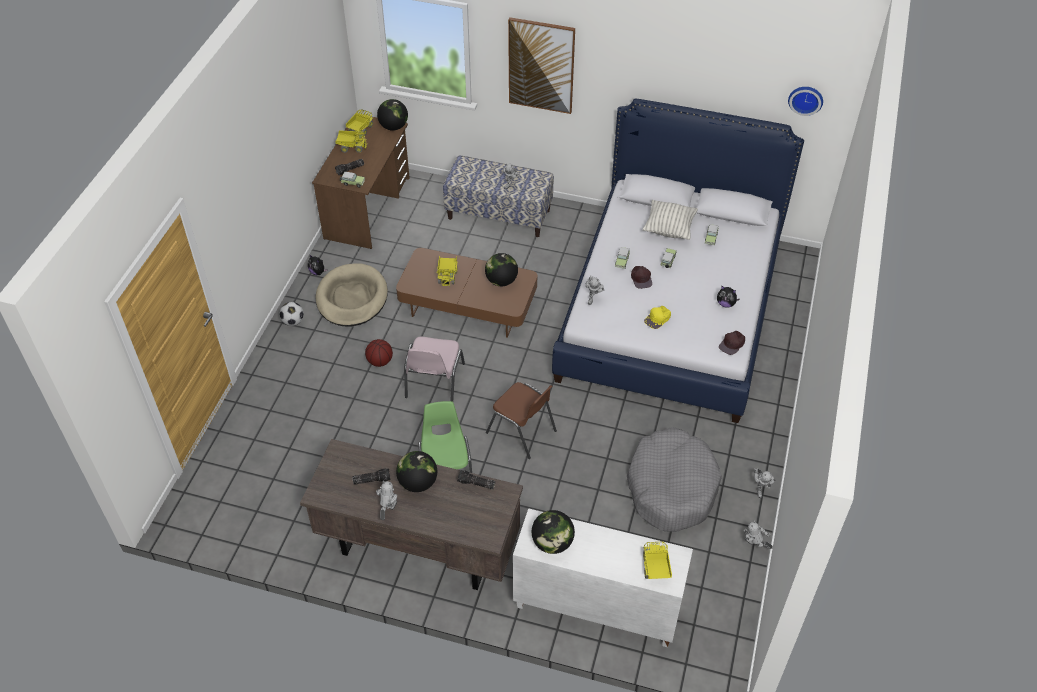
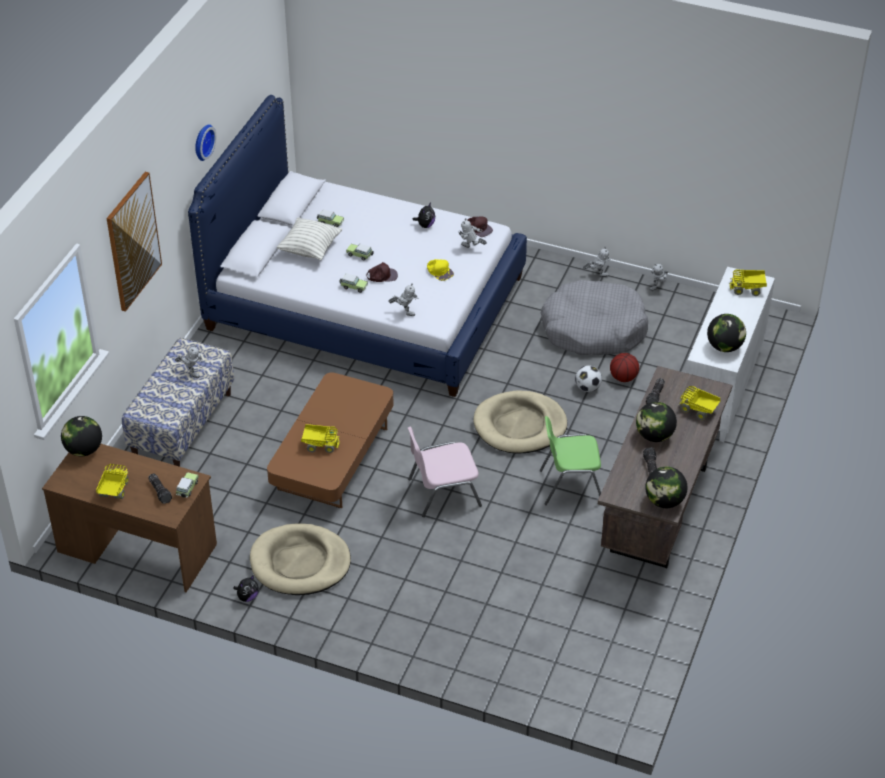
camera: 85 degrees left, 5 degrees down
(293, 321) = (330, 619): football -> football (587, 388)
(360, 130) = (80, 482): toy truck -> toy truck (698, 410)
(380, 361) = (407, 537): basketball -> basketball (623, 378)
(388, 511) = (688, 457): toy robot -> toy robot (471, 248)
(433, 381) = (443, 492): pink chair -> pink chair turned 150 degrees clockwise
(501, 281) = (337, 401): globe -> globe (664, 501)
(522, 432) = (520, 426): brown chair -> beige dog bed
(806, 99) = (265, 62): wall clock -> wall clock (202, 141)

